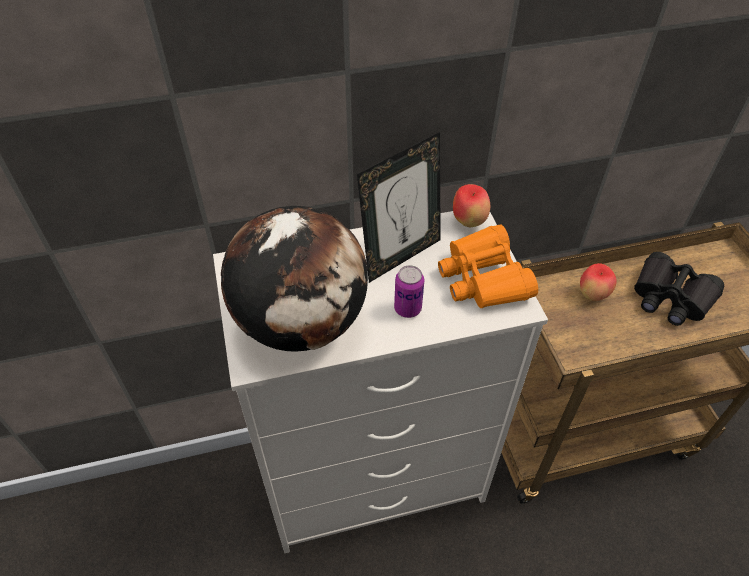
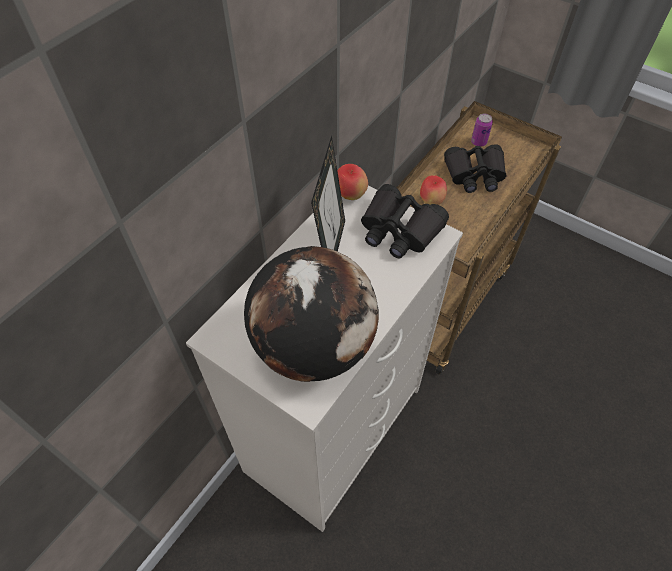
camera: 40 degrees left, 5 degrees up
(407, 308) = (374, 284): can -> can (478, 142)
(483, 278) = (399, 230): orange binoculars -> black binoculars

